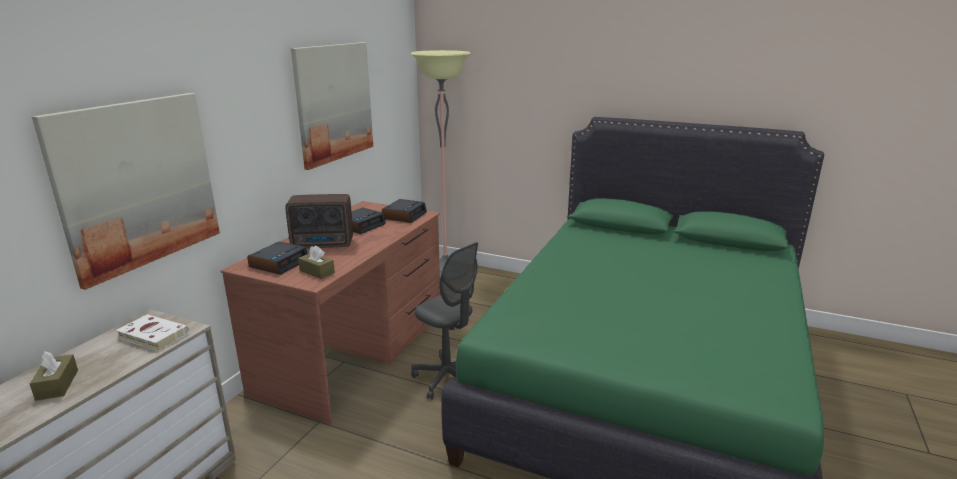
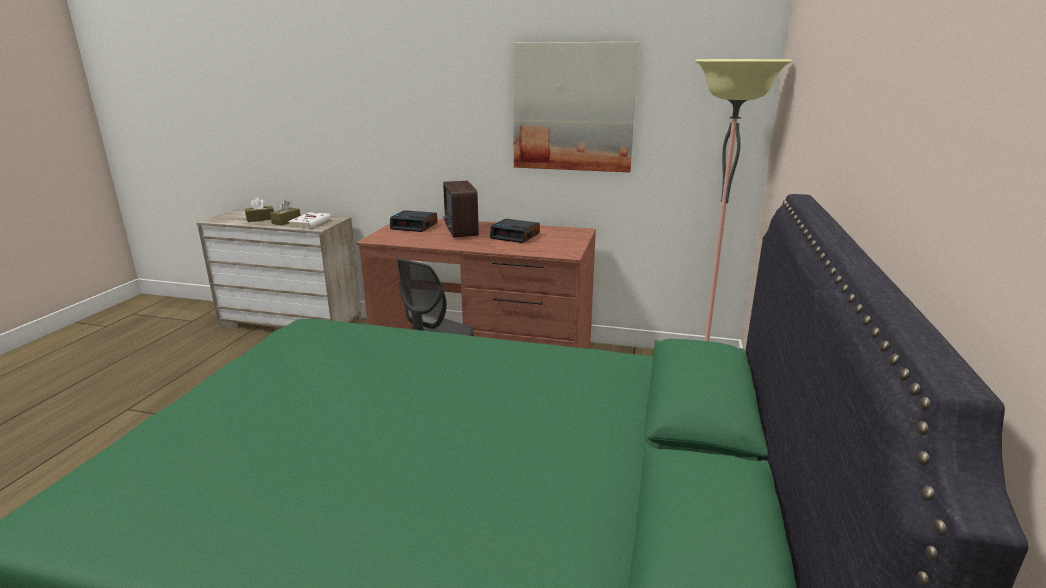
camera: 80 degrees right, 0 degrees up
(137, 184) = (353, 129): picture -> none
(317, 272) = (396, 237): brown tissue box -> brown tissue box (286, 221)
(404, 215) = (556, 247): alarm clock -> none

